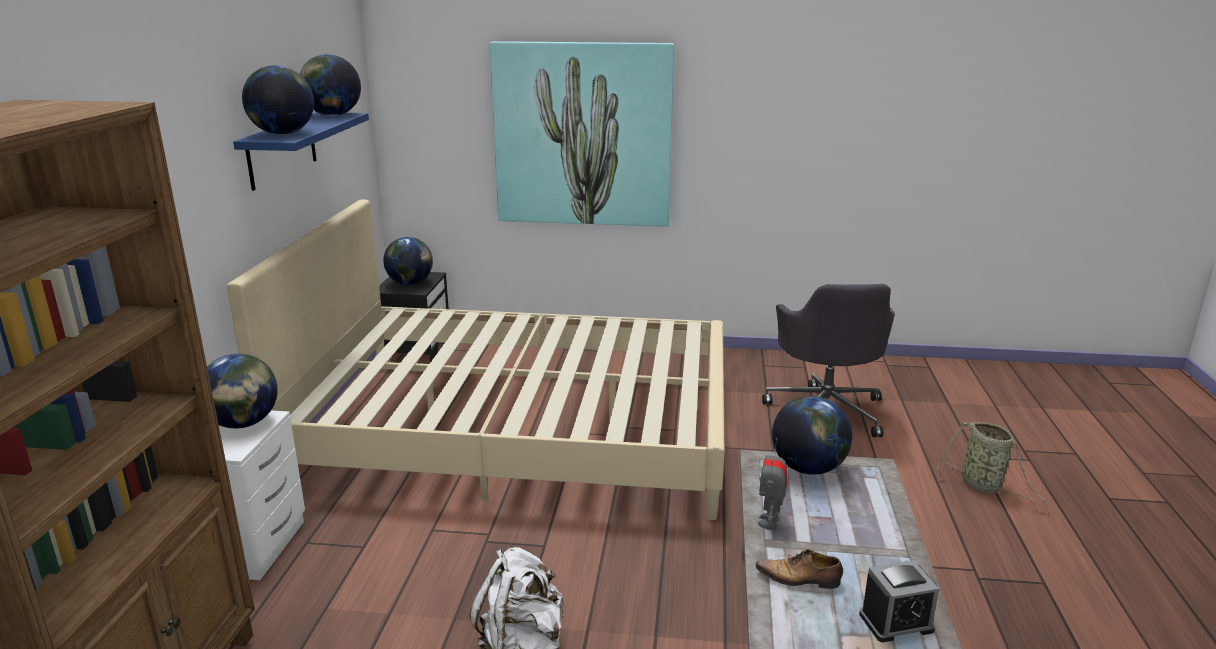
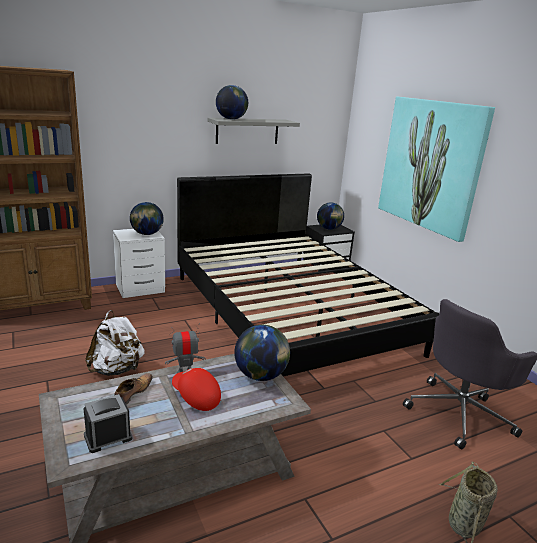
camera: 55 degrees right, 0 degrees up
(282, 150) = (247, 131): blue shelf -> grey shelf
(333, 115) = (282, 120): globe -> none
(518, 427) = (289, 312): beige bed -> black bed
(799, 579) = (132, 393): shoe -> shoe turned 45 degrees clockwise
(834, 529) = (195, 397): none -> red cap
(896, 622) = (108, 437): alarm clock -> alarm clock turned 105 degrees clockwise

